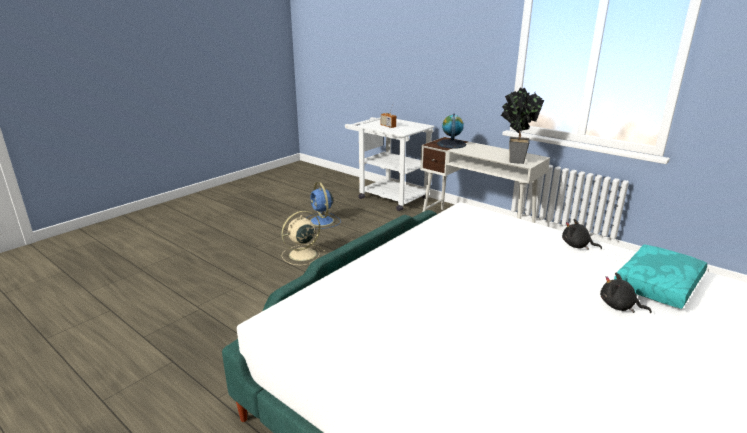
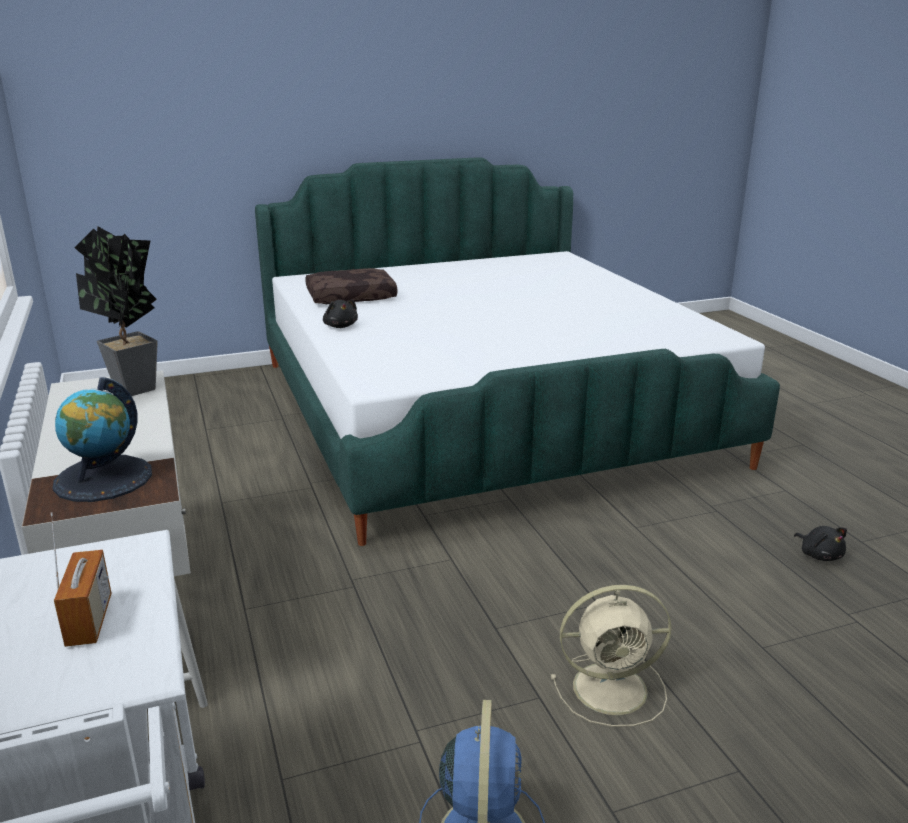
camera: 150 degrees left, 0 degrees up
(619, 306) = (416, 296): black plush toy -> black plush toy (819, 555)
(659, 285) = (351, 297): turquoise pillow -> brown pillow

